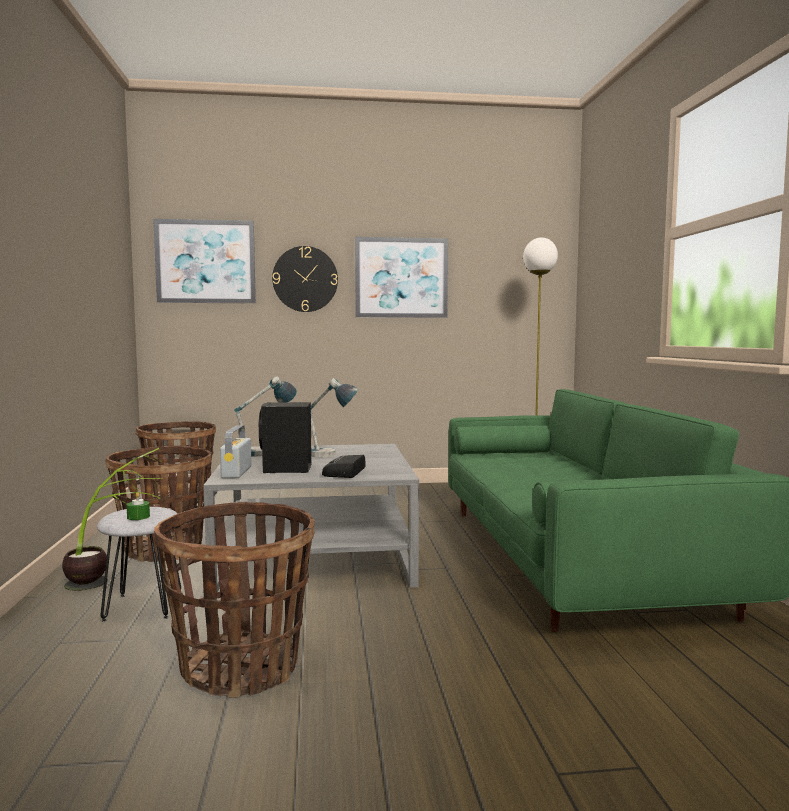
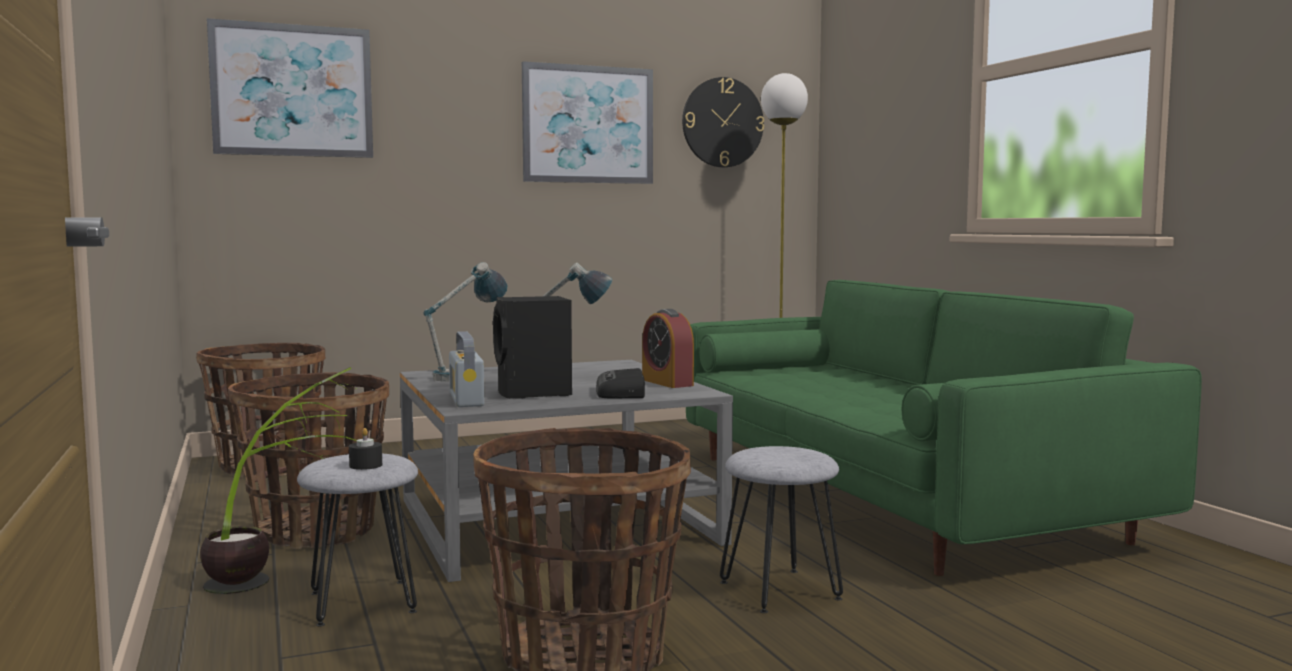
camera: 15 degrees left, 0 degrees up
(138, 517) = (366, 465): green candle -> black candle
(305, 279) = (448, 122): wall clock -> wall clock (722, 122)
(389, 465) = (667, 382): none -> alarm clock
(420, 630) = (778, 590): none -> grey stool

